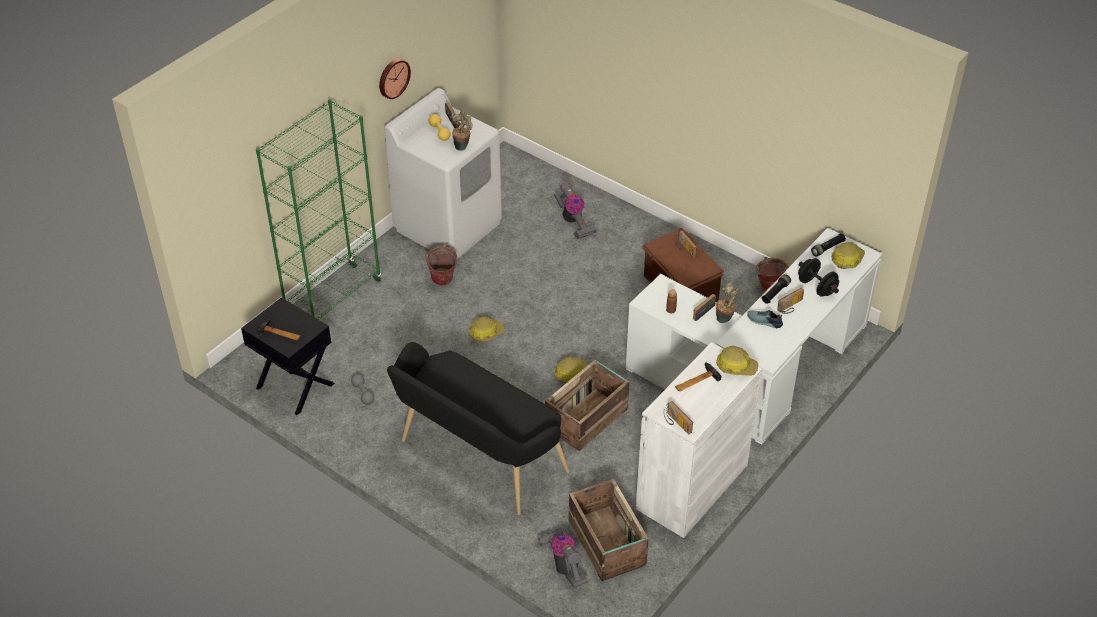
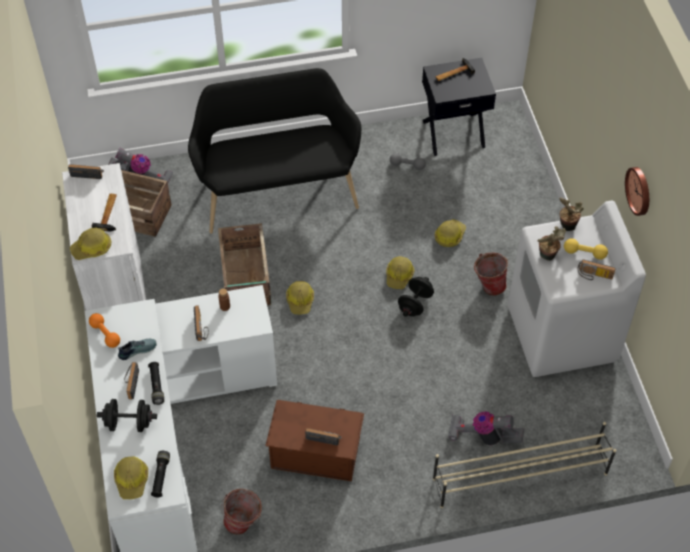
camera: 130 degrees right, 10 degrees up
(333, 298) = (533, 204): green bookcase -> none
(416, 327) = (449, 236): none -> hard hat
(503, 310) = (415, 304): none -> black dumbbell
(583, 193) = (519, 476): none -> beige shoe rack
(725, 319) = (175, 335): potted plant -> potted plant (566, 227)
(775, 347) = (105, 334): none -> orange dumbbell

